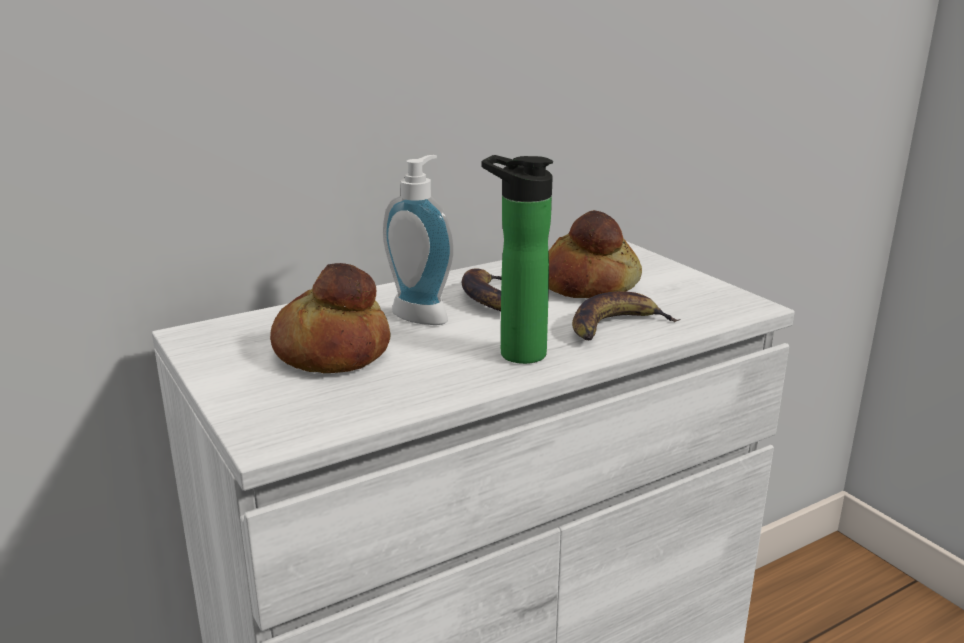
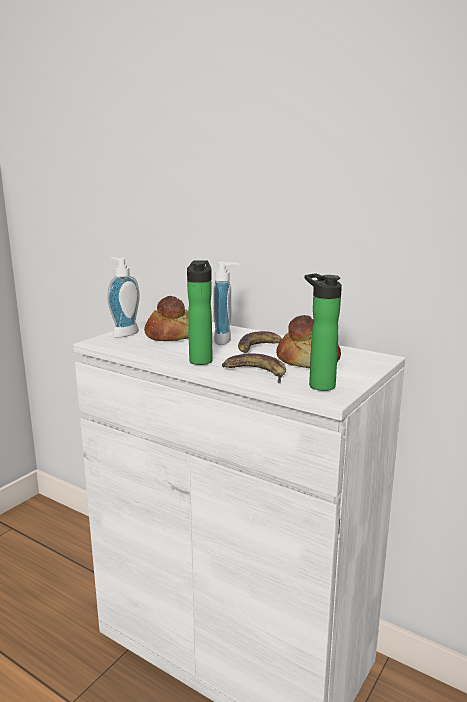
camera: 65 degrees right, 5 degrees down
(244, 396) = (123, 333): none -> soap dispenser
(697, 300) = (318, 385): none -> bottle

